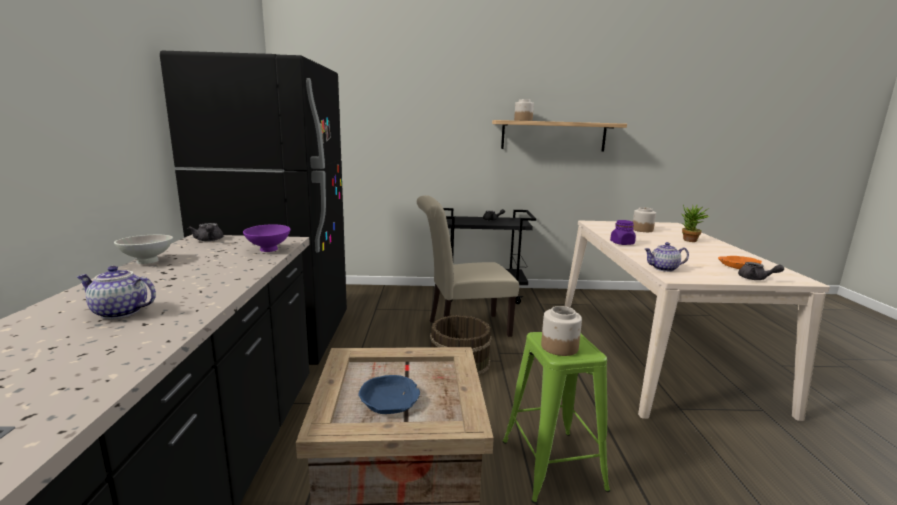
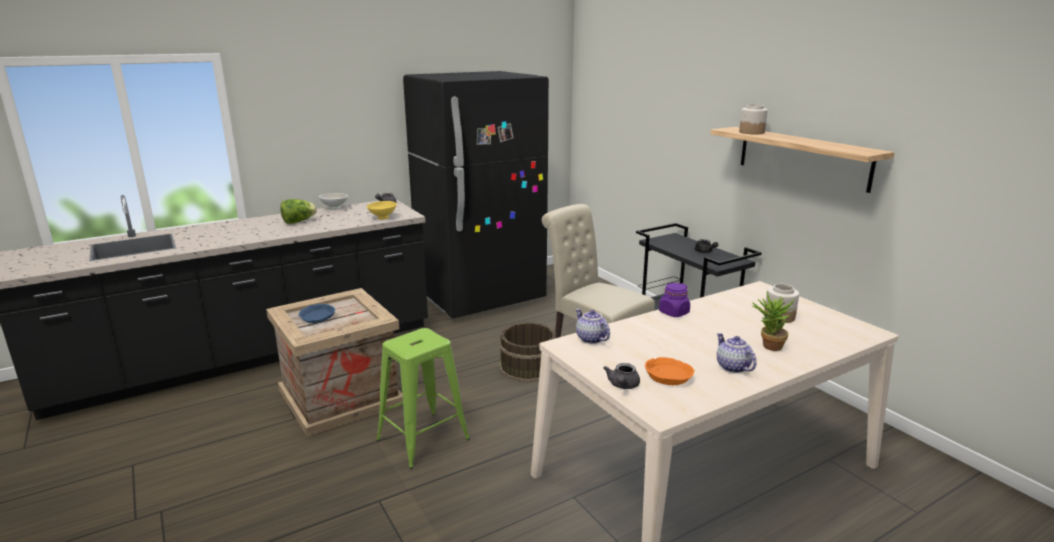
camera: 60 degrees right, 5 degrees up
(119, 313) = (265, 227): teapot -> teapot (732, 367)
(156, 288) = (298, 222): none -> lettuce
(269, 250) = (383, 218): purple bowl -> yellow bowl
(559, 347) = (408, 340): jar -> none

